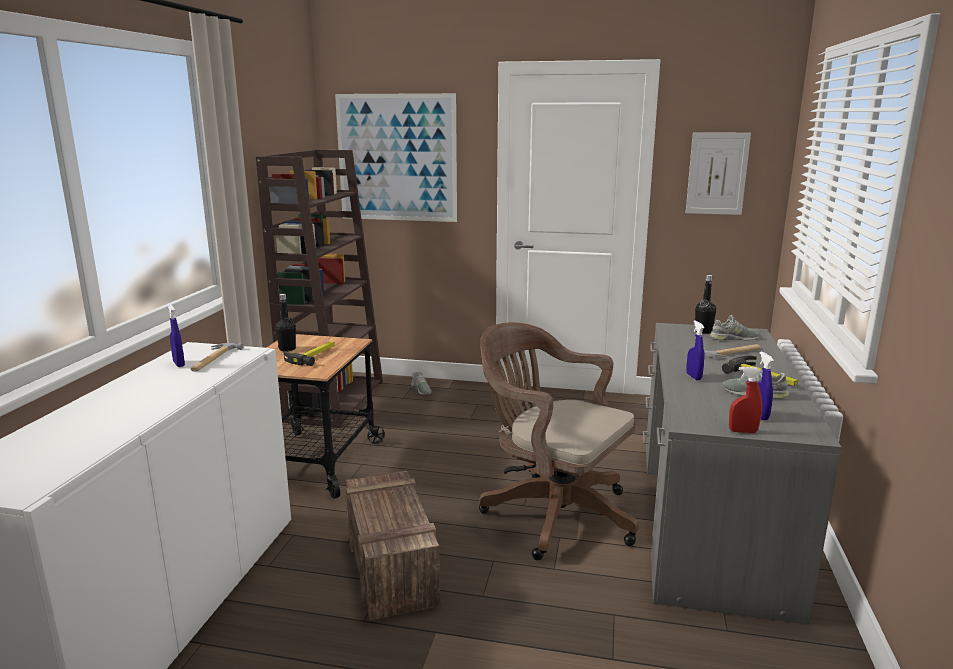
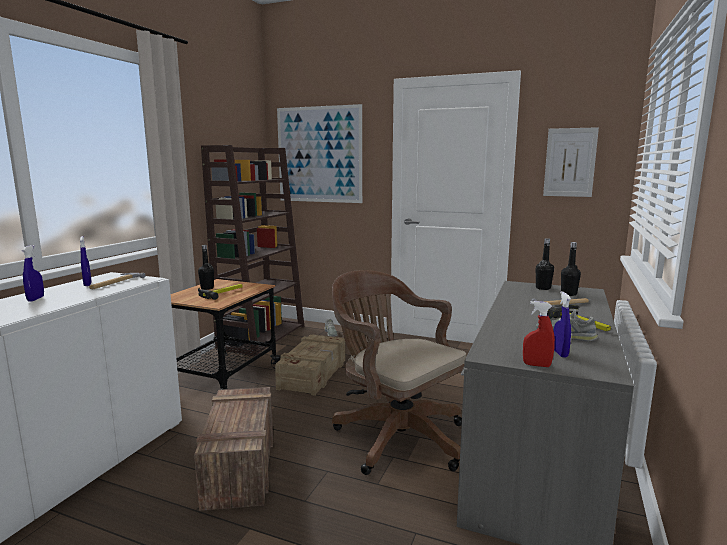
camera: 10 degrees right, 5 degrees down
(424, 446) = (313, 373): none -> crate
(693, 377) = (514, 320): blue spray bottle -> blue spray bottle (35, 299)
(734, 338) = (568, 294): grey shoe -> black bottle

